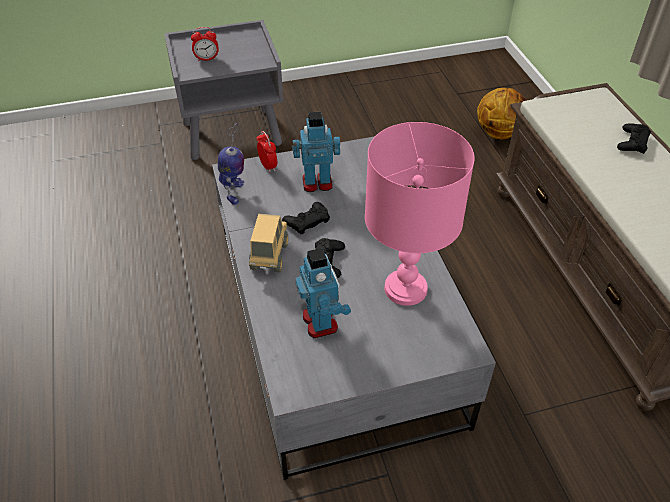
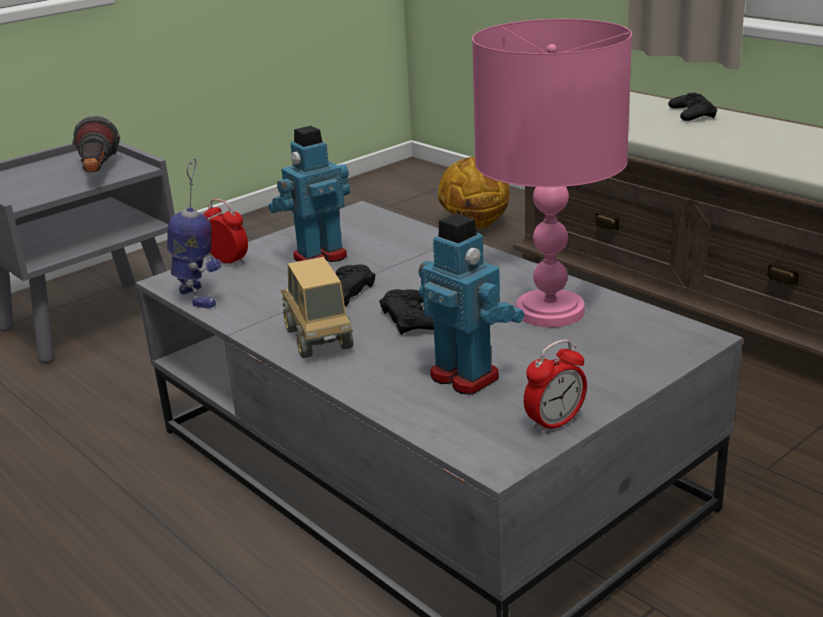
camera: 25 degrees left, 20 degrees down
(207, 59) = (42, 184): alarm clock -> alarm clock (555, 423)
(241, 59) = (98, 173): none -> flashlight

